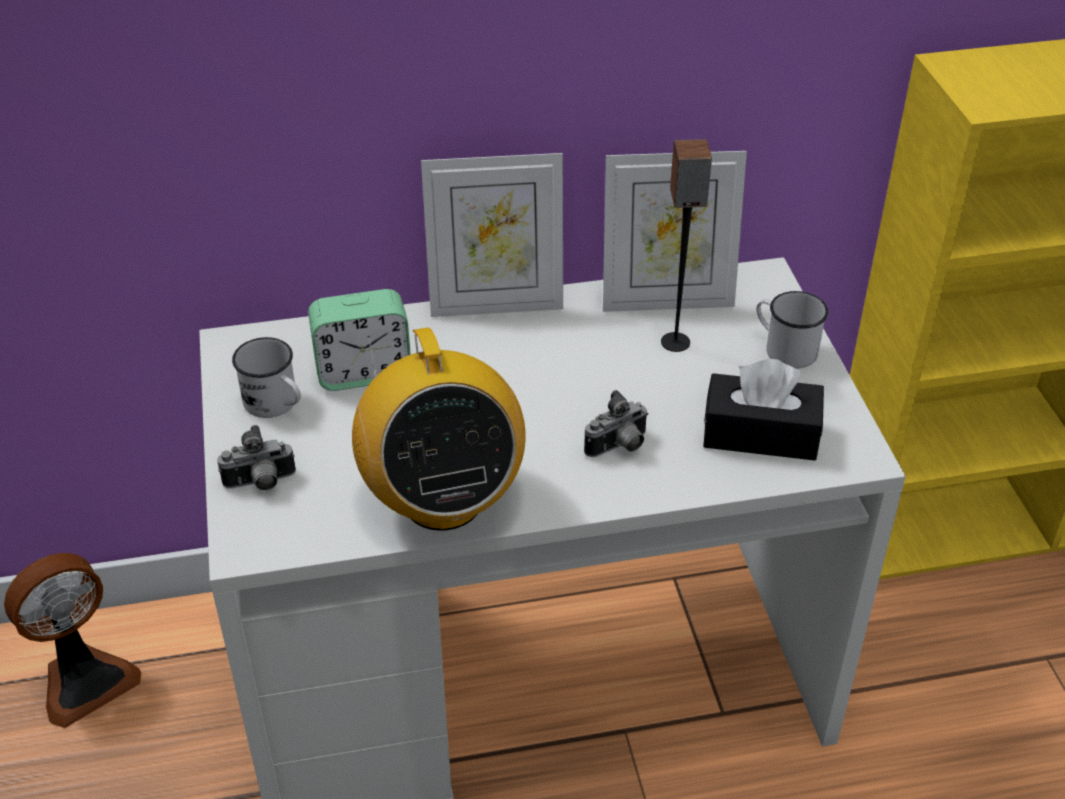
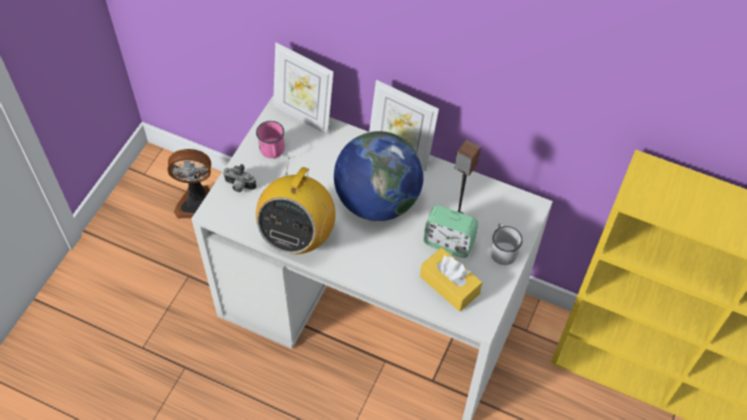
camera: 35 degrees right, 15 degrees up
(276, 404) = (273, 152): white mug -> pink mug
(363, 372) = (318, 156): alarm clock -> alarm clock (448, 243)
(526, 383) = (377, 200): none -> globe
(619, 447) = (386, 255): camera -> none
(667, 300) = (475, 193): picture frame -> picture frame (304, 115)
(760, 434) = (449, 285): black tissue box -> yellow tissue box

